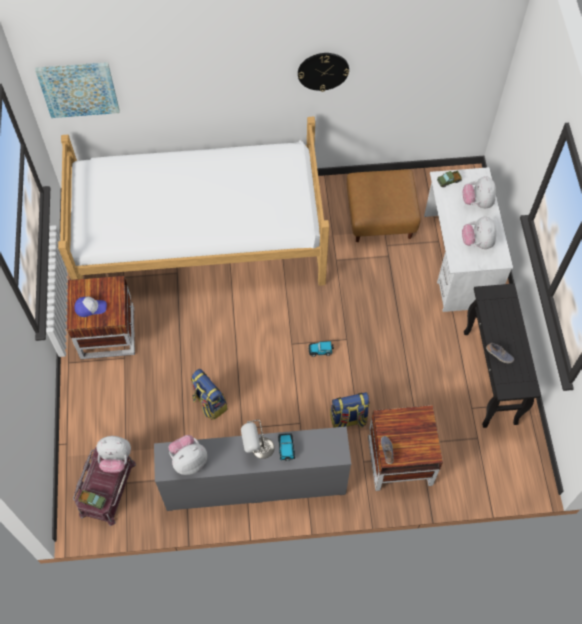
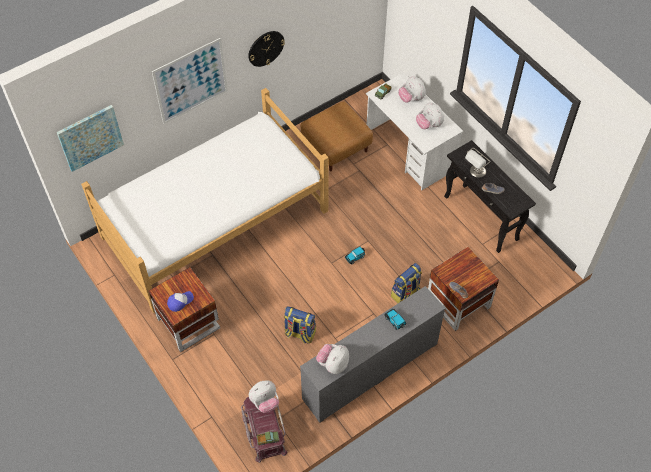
camera: 30 degrees left, 5 degrees down
(216, 73) = (191, 81): none -> picture
(258, 449) = (376, 331): white table lamp -> white table lamp (475, 173)

